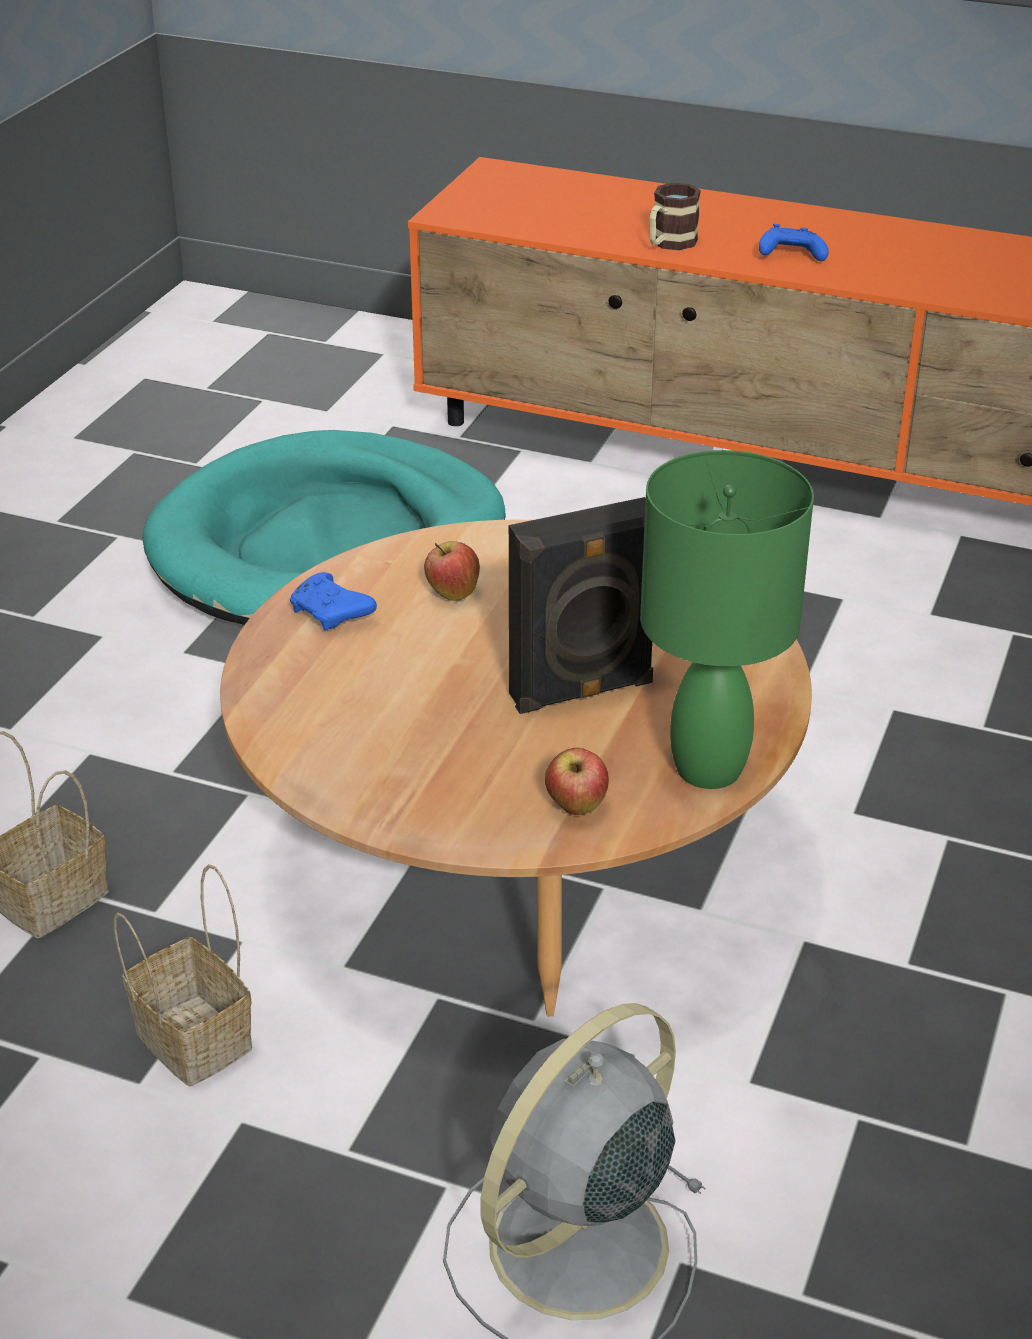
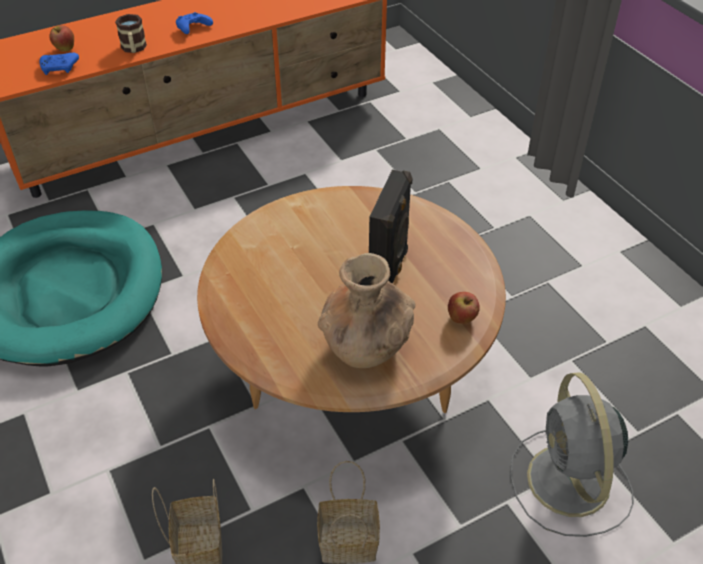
camera: 50 degrees left, 10 degrees up
(332, 614) = (245, 314): blue game controller -> blue game controller (60, 68)
(400, 744) = (366, 346): none -> brown vase
(452, 594) = (277, 268): apple -> apple (65, 49)
(708, 767) = (473, 268): green table lamp -> none

